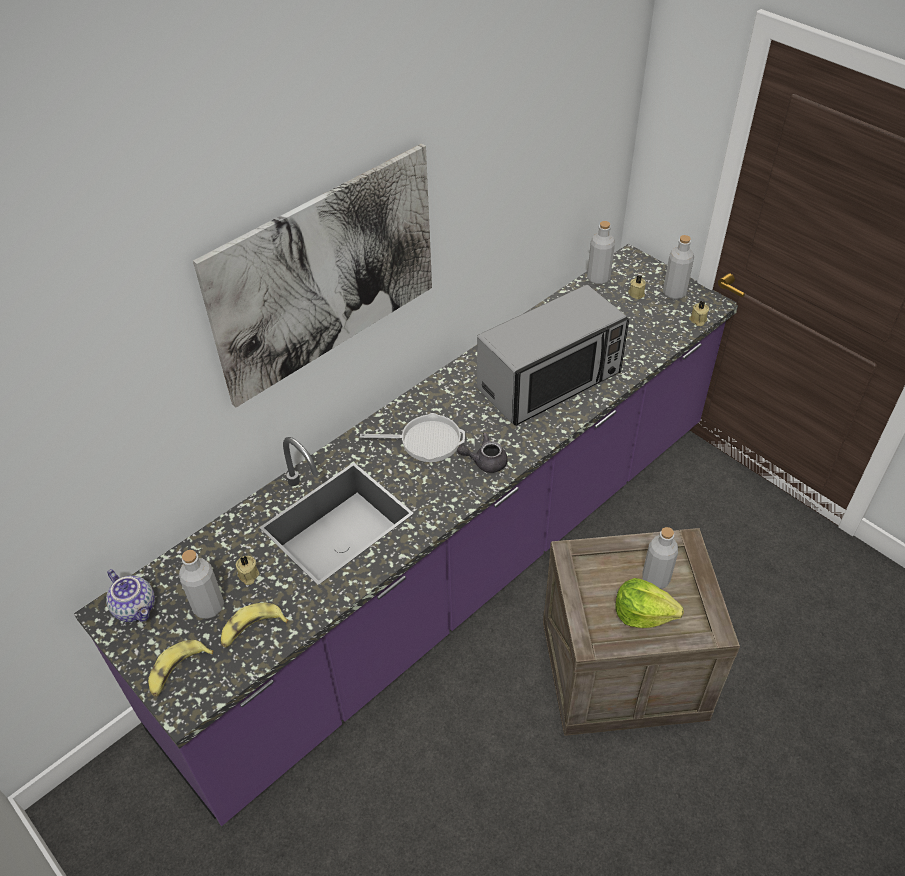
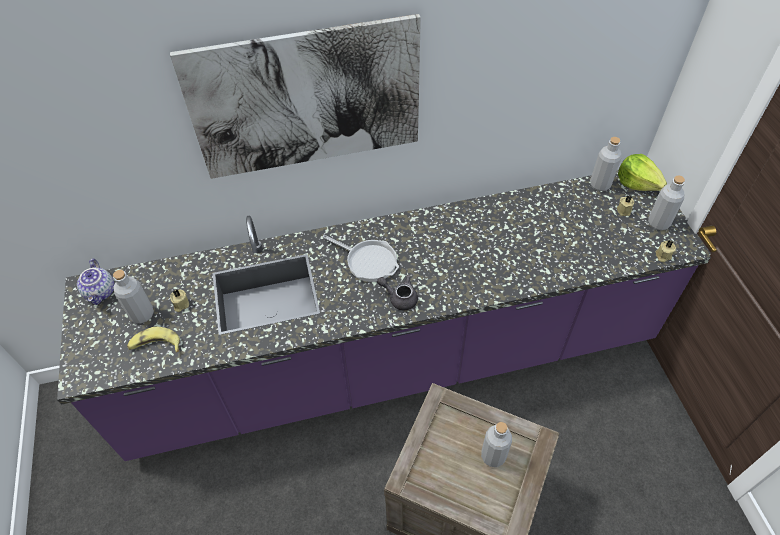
camera: 30 degrees right, 5 degrees up
(178, 671) = (93, 350): banana -> none
(550, 381) = (497, 255): microwave -> none
(643, 613) = (463, 479): lettuce -> lettuce (637, 183)

